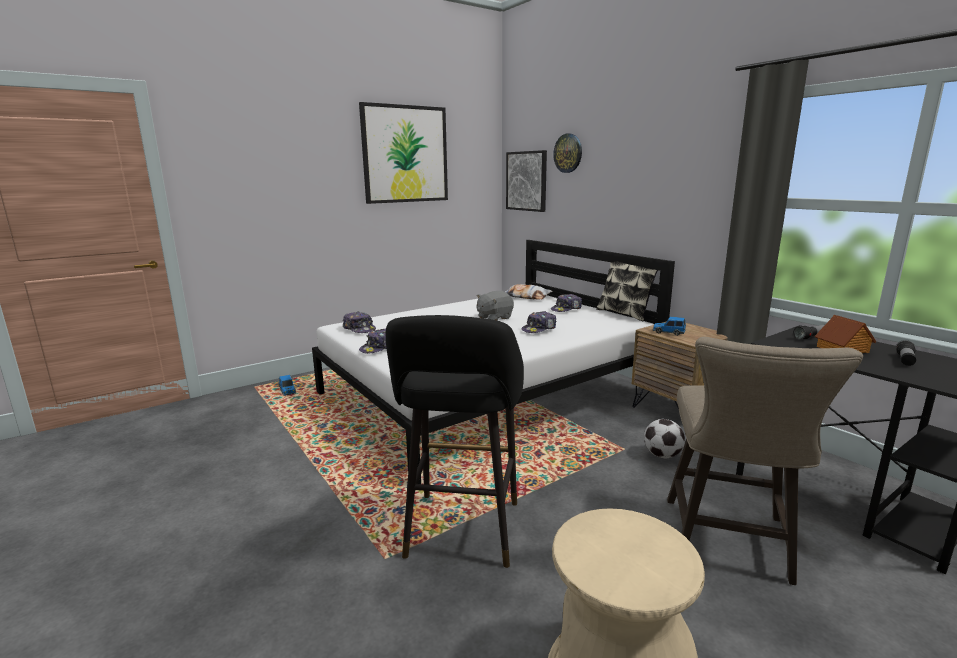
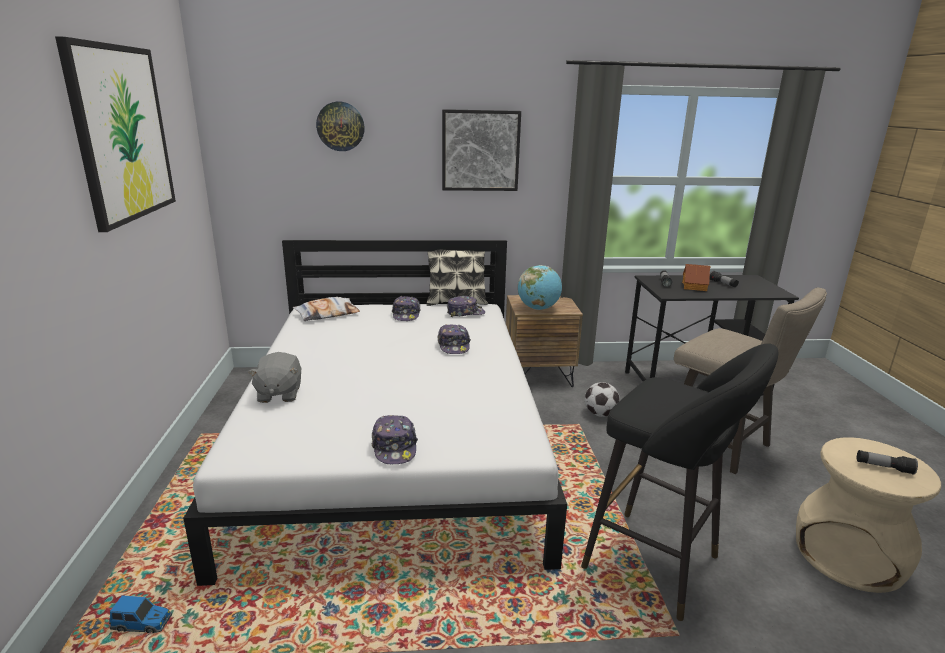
camera: 60 degrees left, 5 degrees up
(359, 329) = (282, 442): cap -> cap (465, 313)
(494, 318) = (379, 352): grey plush toy -> grey plush toy (279, 394)
(526, 181) = (263, 161): picture -> picture (480, 150)
(624, 558) = (883, 467): none -> flashlight
(668, 332) = (538, 308): toy car -> globe

